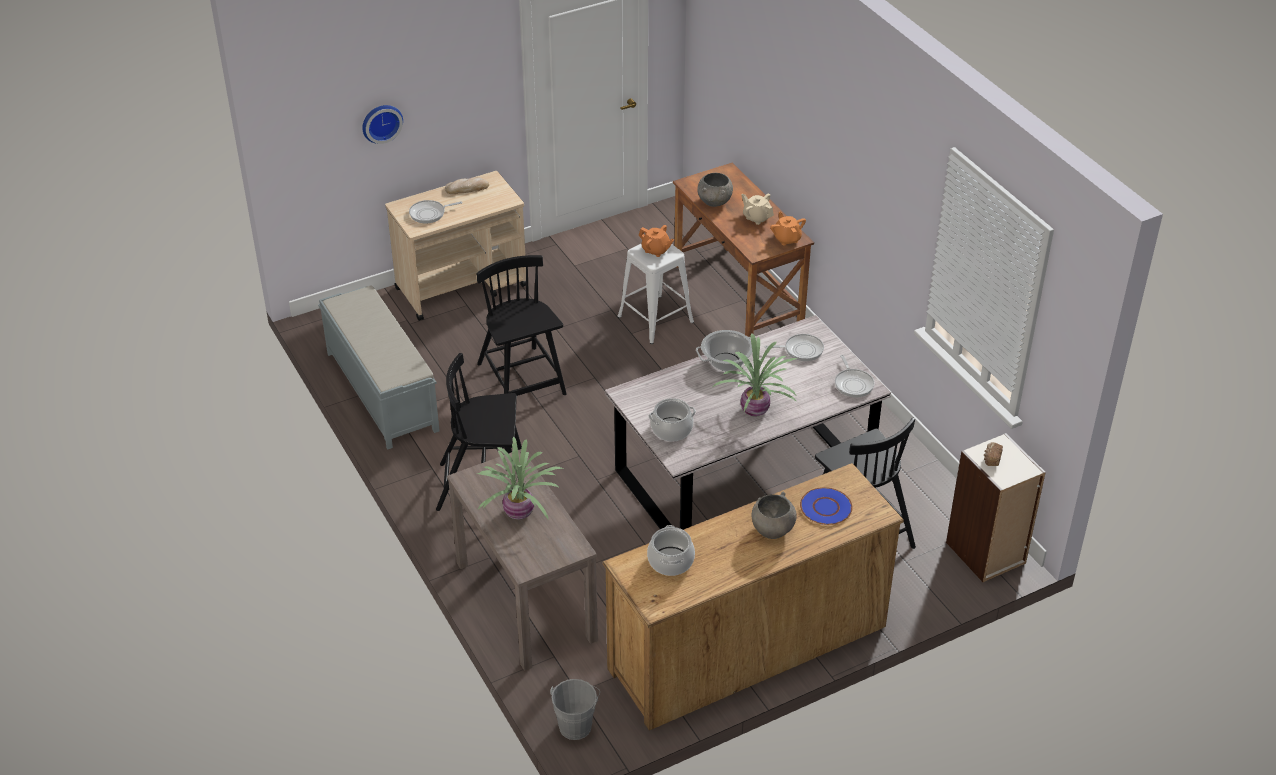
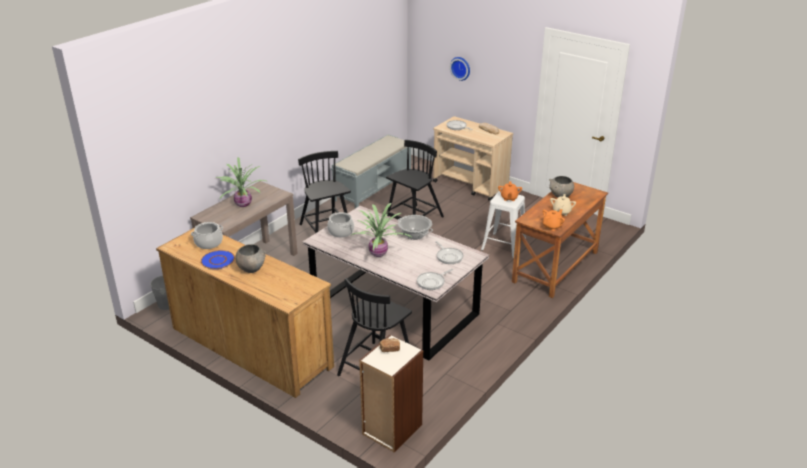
camera: 65 degrees right, 10 degrees down
(826, 507) = (282, 282): blue plate -> blue plate (218, 260)

